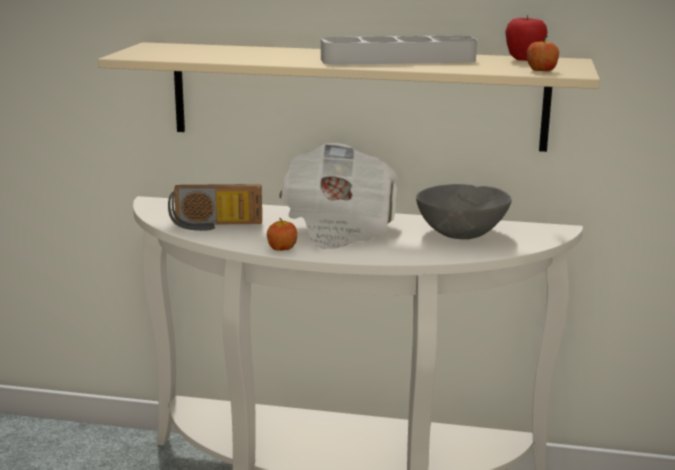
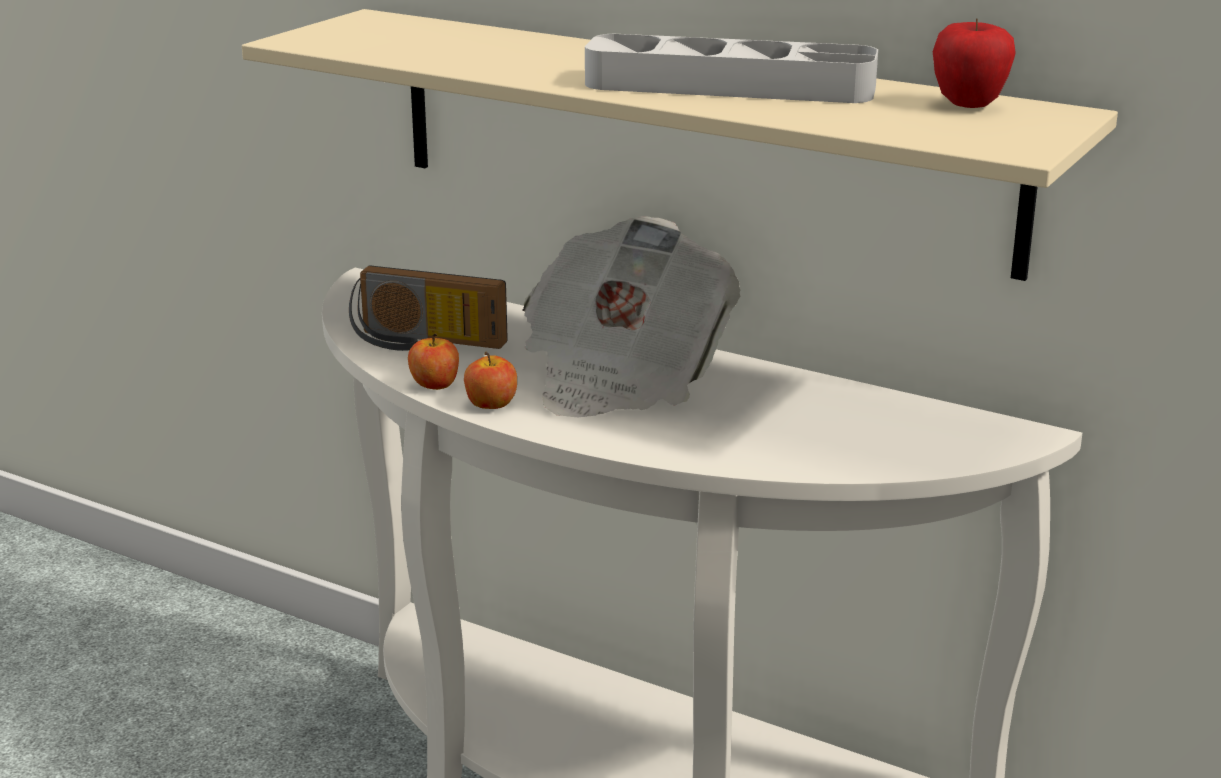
camera: 20 degrees right, 5 degrees up
(461, 233) = (830, 417): grey bowl -> none
(541, 70) = (960, 137): apple -> apple (434, 385)

